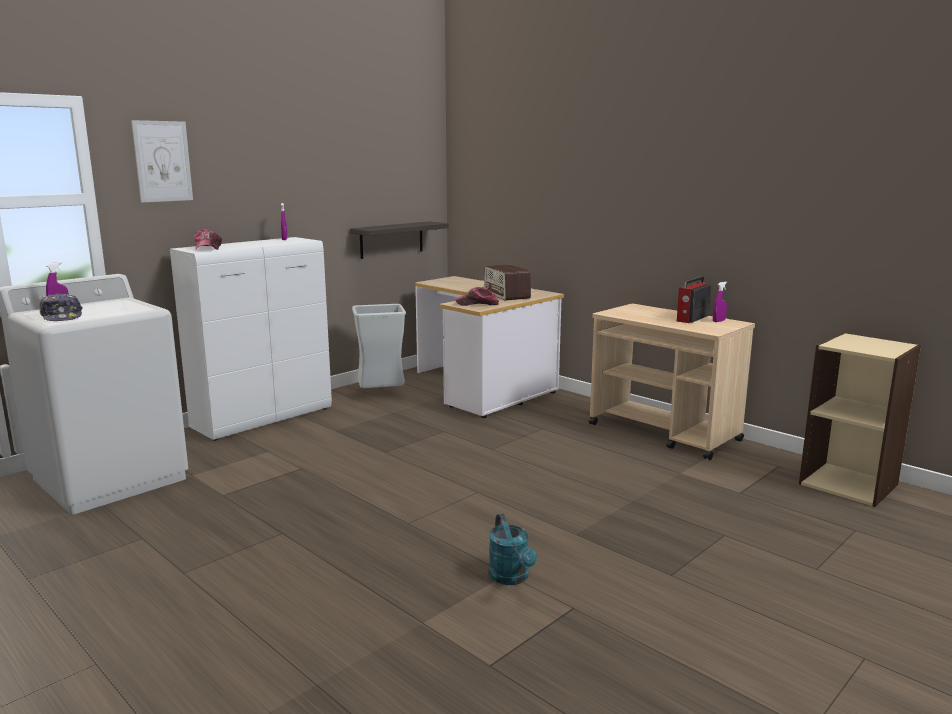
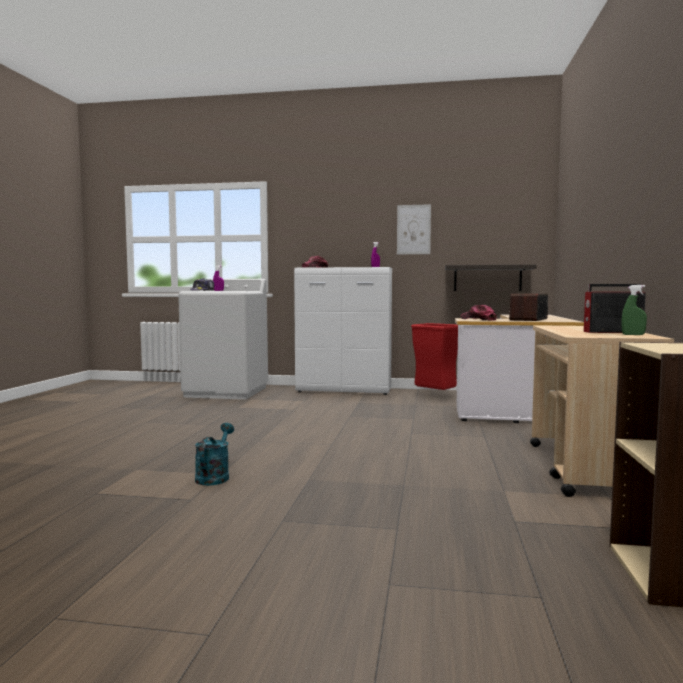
camera: 55 degrees right, 10 degrees down
(163, 161) = (307, 216): picture -> picture (413, 229)
(382, 396) = (435, 397): grey trash can -> red trash can
(511, 578) = (214, 476): turquoise watering can -> turquoise watering can turned 150 degrees clockwise
(718, 321) = (633, 335): purple spray bottle -> green spray bottle

